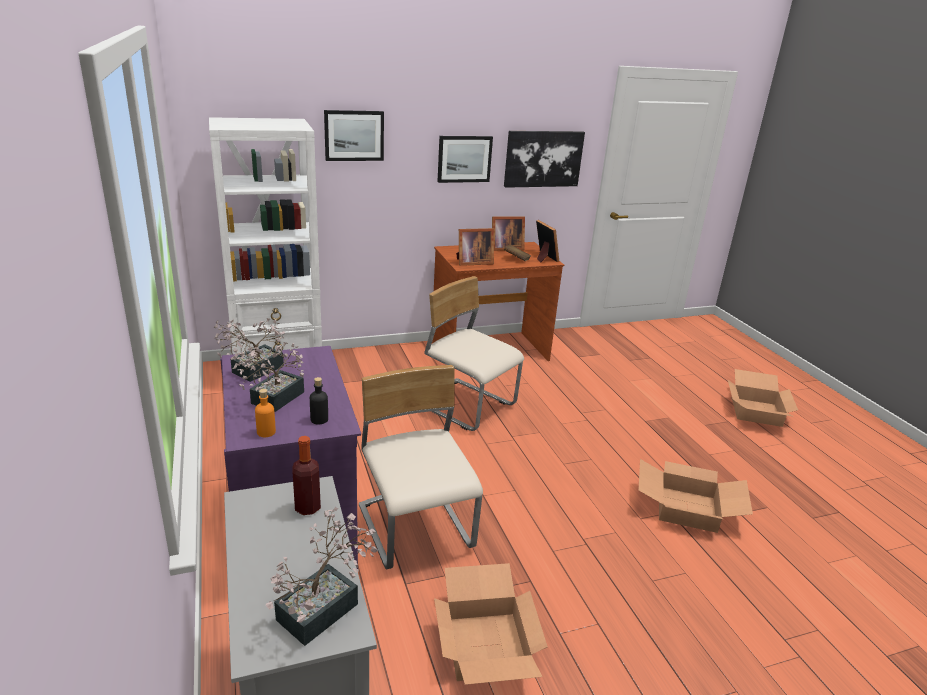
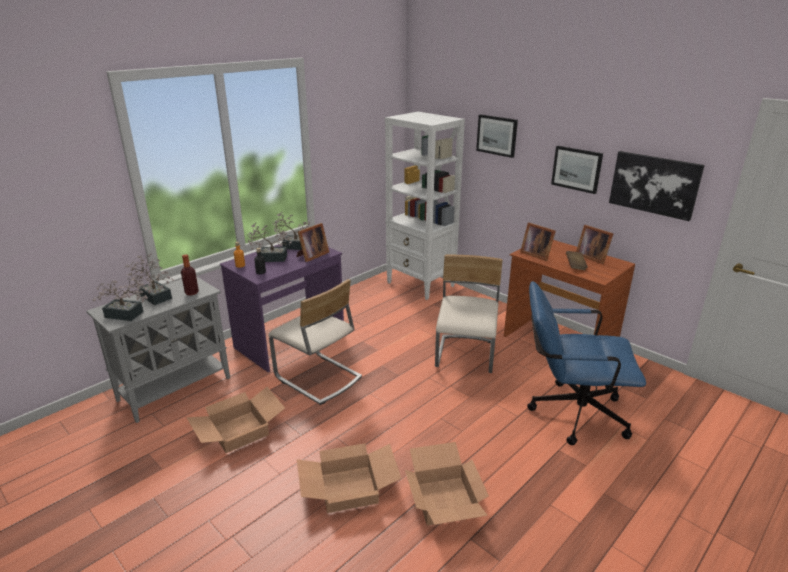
camera: 65 degrees right, 0 degrees up
(270, 556) = (154, 296): none -> potted plant
(416, 528) = (317, 378): beige chair -> beige chair turned 90 degrees clockwise
(543, 257) = (603, 274): picture frame -> picture frame (312, 256)
(598, 394) = (569, 412): none -> blue office chair
(757, 412) = (691, 536): cardboard box -> cardboard box (348, 490)

